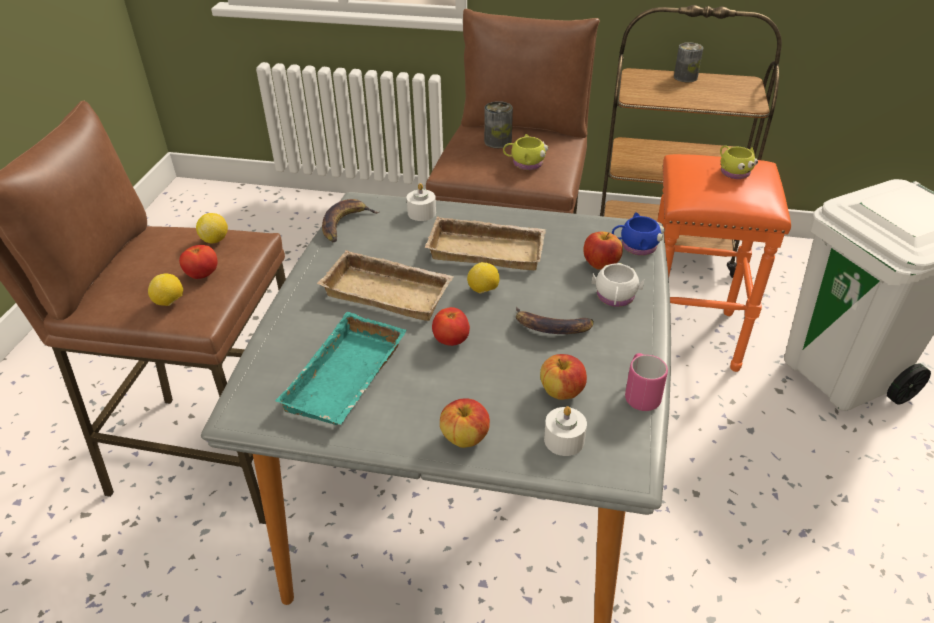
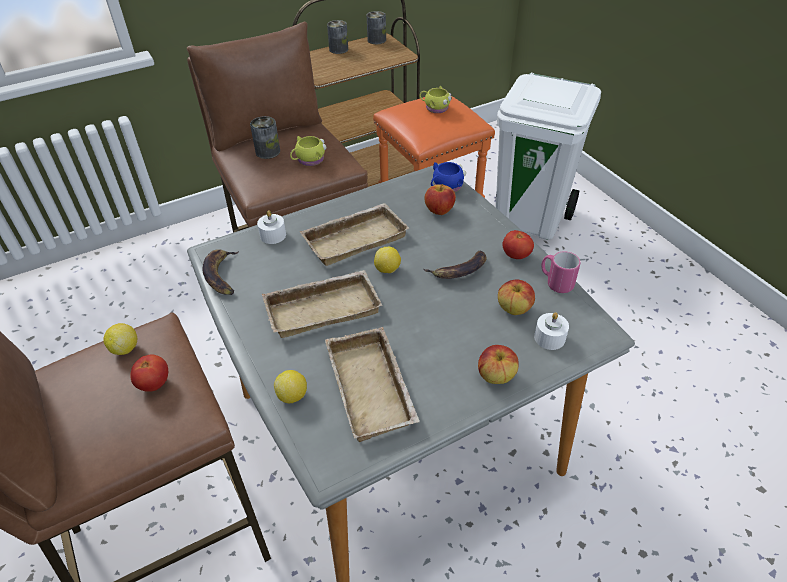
camera: 40 degrees left, 5 degrees up
(170, 302) = (154, 424): lemon -> lemon (292, 396)
(348, 379) = (374, 389): turquoise tray -> beige tray
(451, 340) = (409, 317): tomato -> tomato (516, 255)
(615, 298) = (473, 229): white mug -> none
(739, 81) = (376, 40): none -> can

